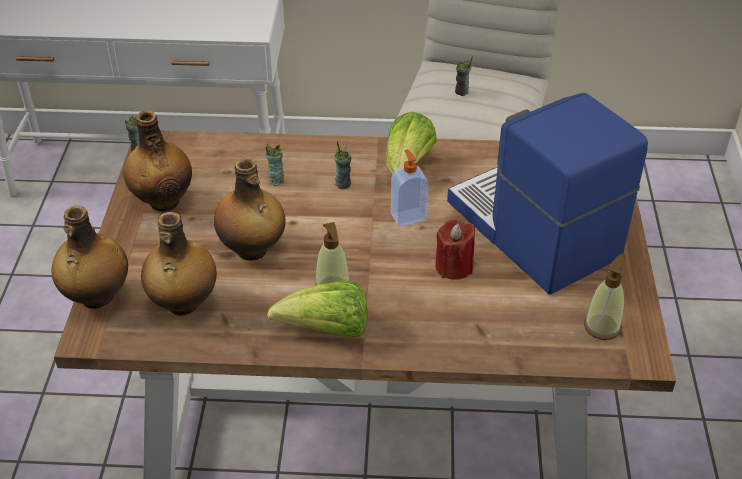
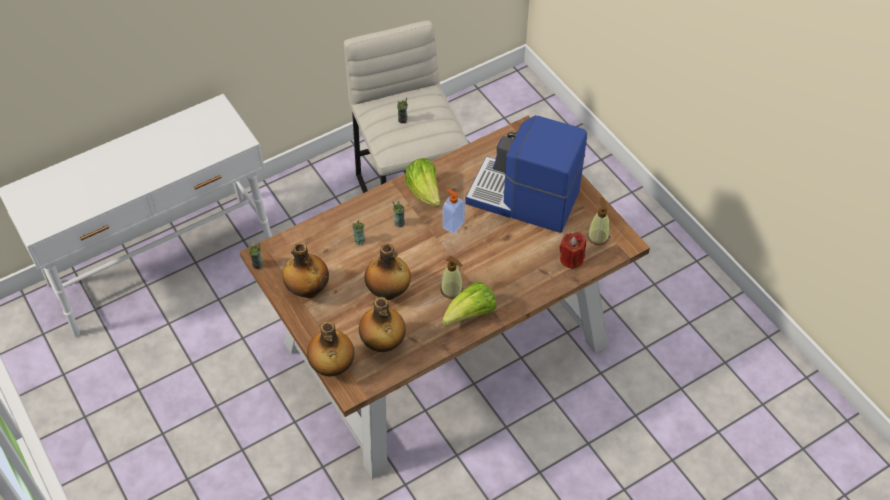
camera: 35 degrees left, 10 degrees up
(454, 267) = (501, 242): red candle -> red candle (571, 259)

